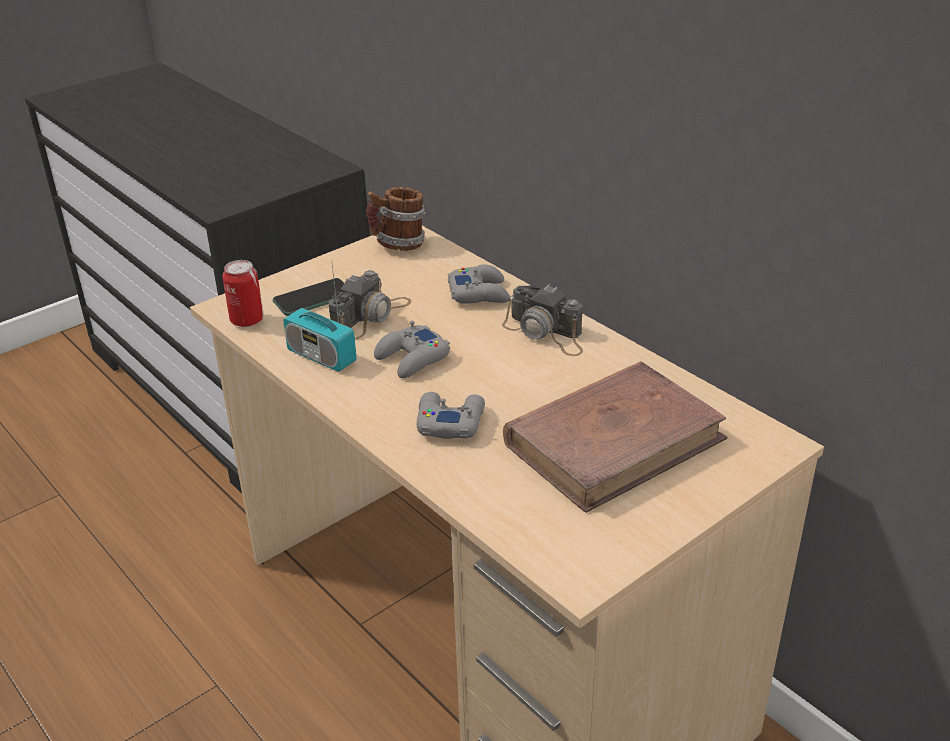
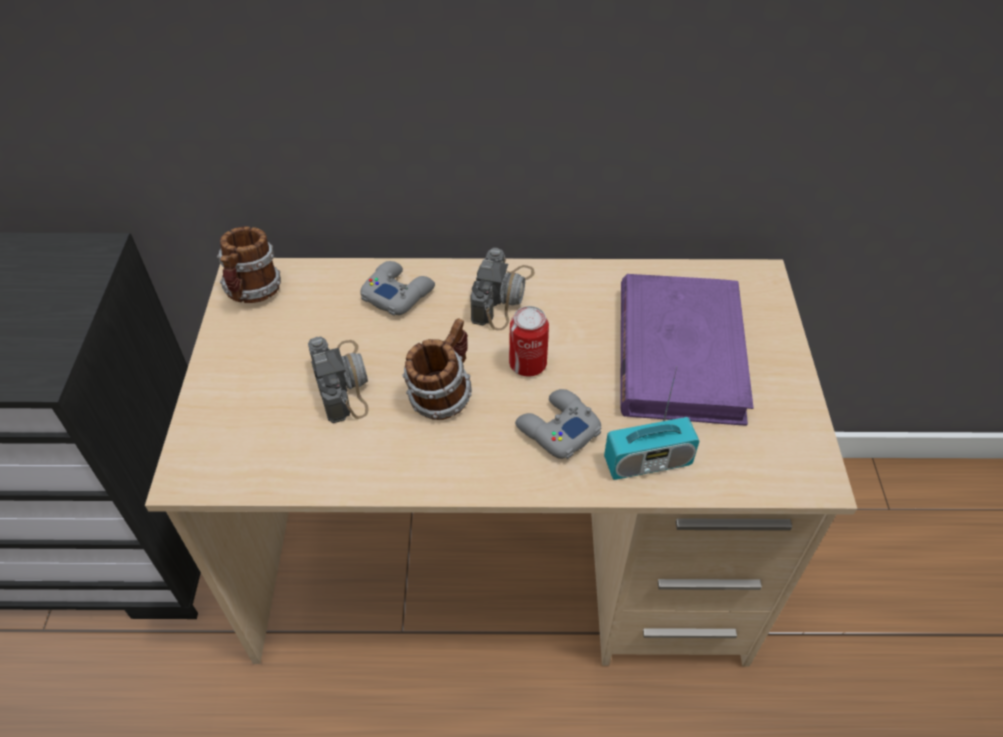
camera: 50 degrees left, 15 degrees up
(247, 320) = (233, 473): can -> can (528, 364)
(313, 298) = (261, 402): phone -> none
(321, 356) = (364, 454): radio -> radio (647, 462)
(412, 359) = (442, 395): grey game controller -> mug
(546, 333) = (503, 295): camera -> camera turned 60 degrees counterclockwise
(614, 442) = (680, 353): brown book -> purple book

